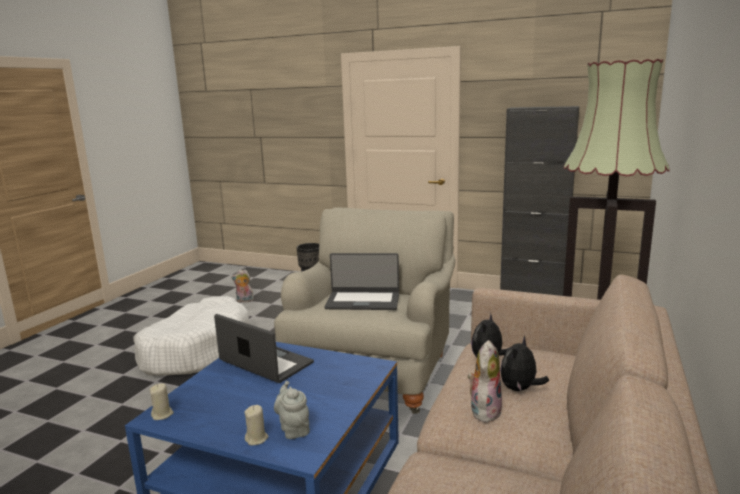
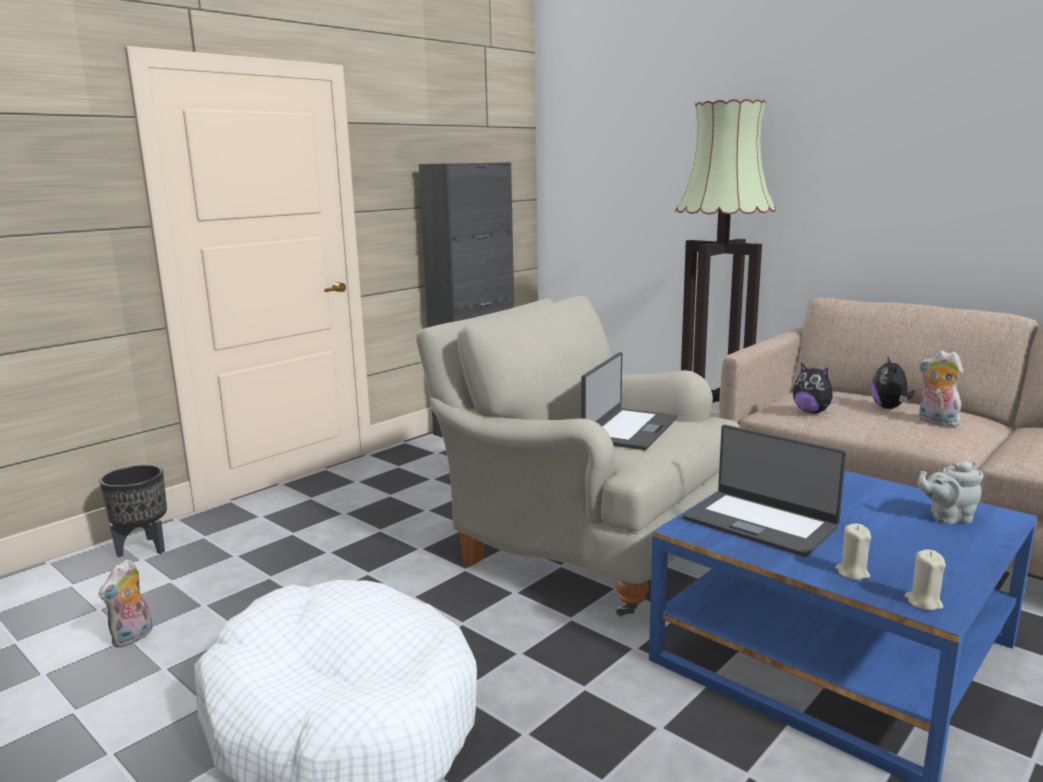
camera: 70 degrees left, 0 degrees up
(257, 439) = (975, 539): beige candle -> beige candle (852, 573)
(265, 363) = (760, 522): laptop -> laptop turned 105 degrees counterclockwise
(520, 389) = (889, 408): plush toy -> plush toy turned 45 degrees clockwise

